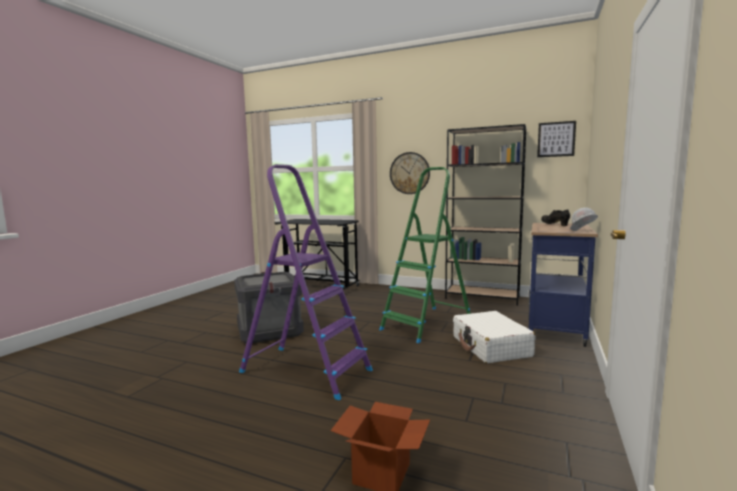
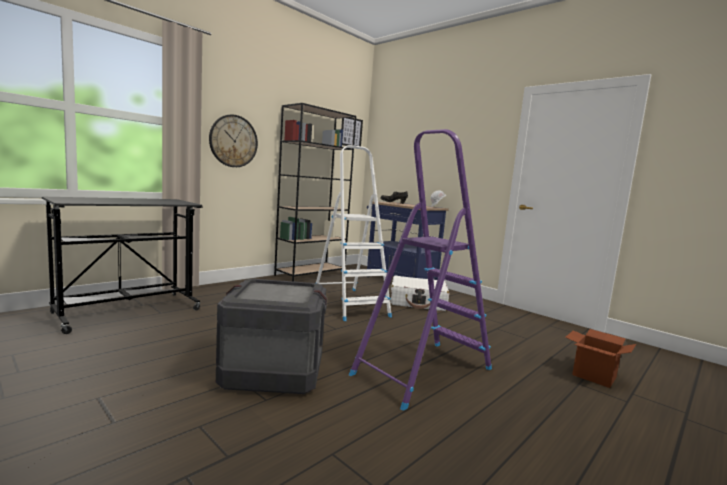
camera: 70 degrees left, 0 degrees up
(426, 324) = (350, 303): green step ladder -> white step ladder

